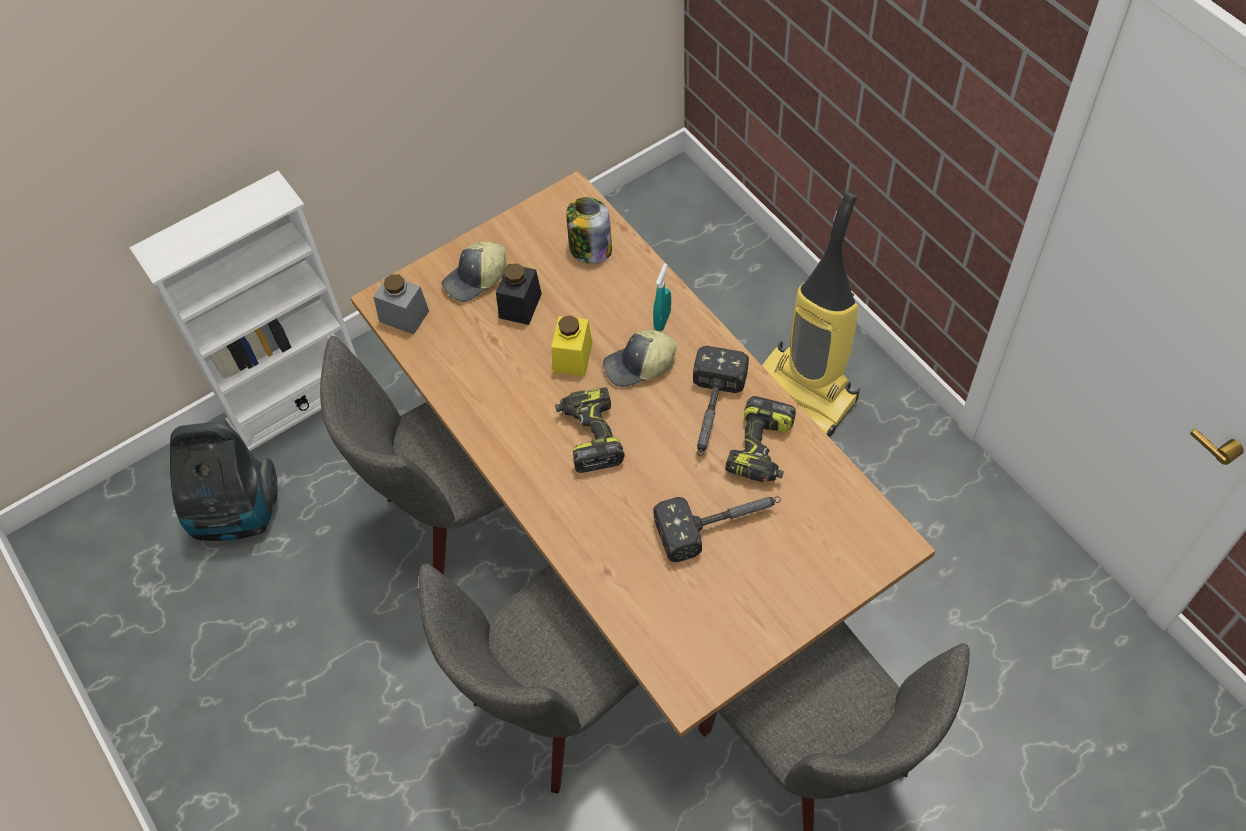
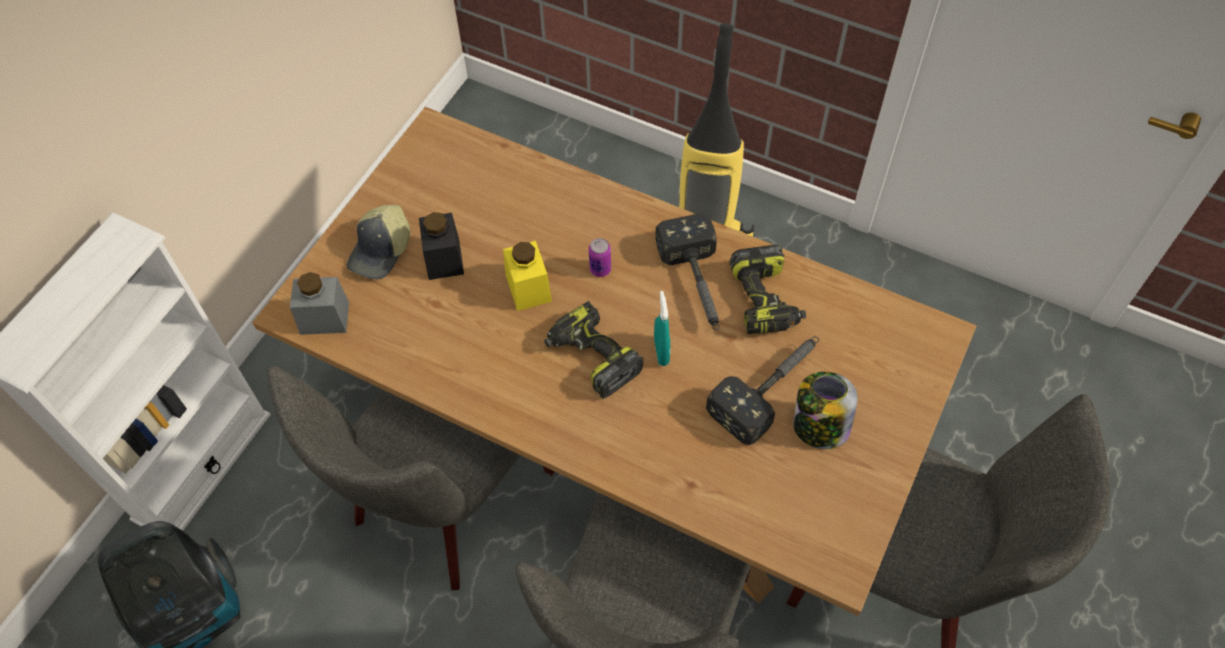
camera: 30 degrees left, 0 degrees up
(590, 248) = (482, 176): jar -> jar (819, 427)
(639, 366) = (600, 269): cap -> can
(662, 320) = (596, 217): turquoise spray bottle -> turquoise spray bottle (661, 352)

